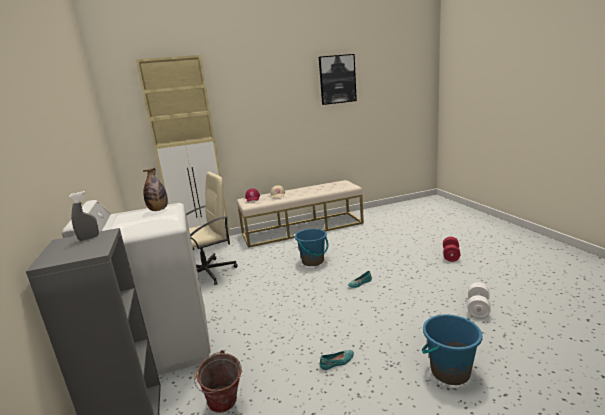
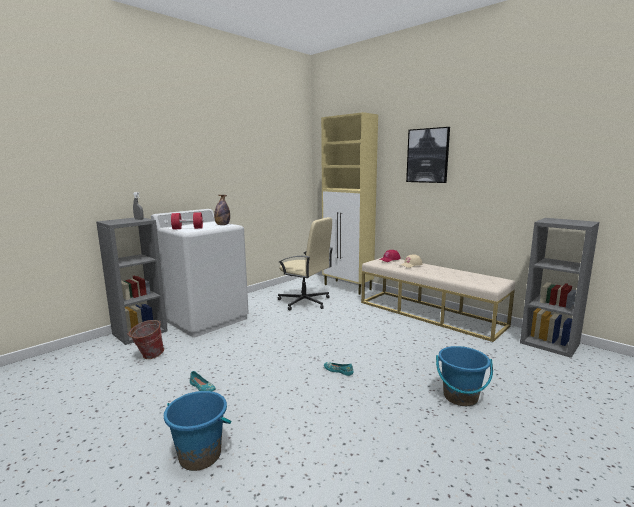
camera: 60 degrees right, 5 degrees down
(313, 261) = (362, 336): blue bucket -> blue bucket (460, 397)
(337, 79) = (529, 141): picture -> picture (428, 155)
(378, 211) = (550, 343): none -> grey bookcase
(451, 255) = (475, 426): red dumbbell -> red dumbbell (187, 228)
(478, 308) = (338, 467): white dumbbell -> none

